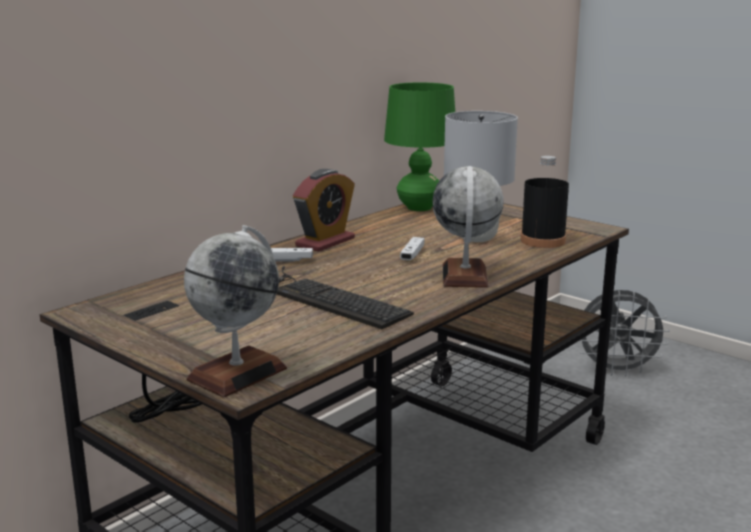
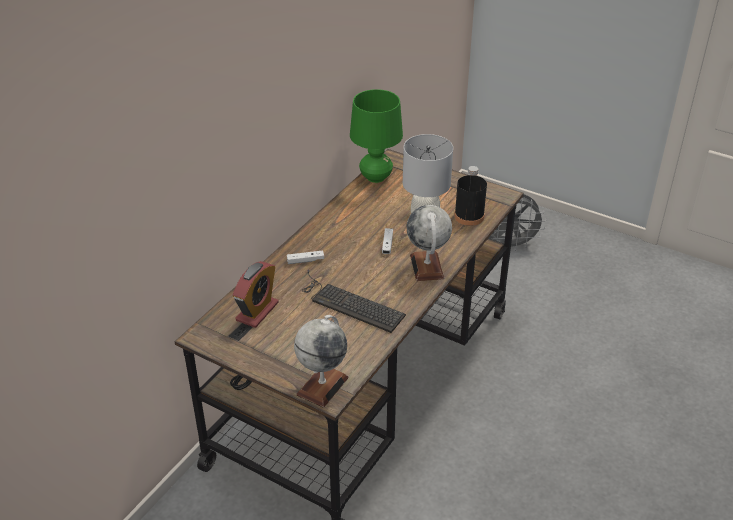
camera: 10 degrees left, 20 degrees up
(325, 242) = (324, 233): alarm clock -> alarm clock (257, 311)

